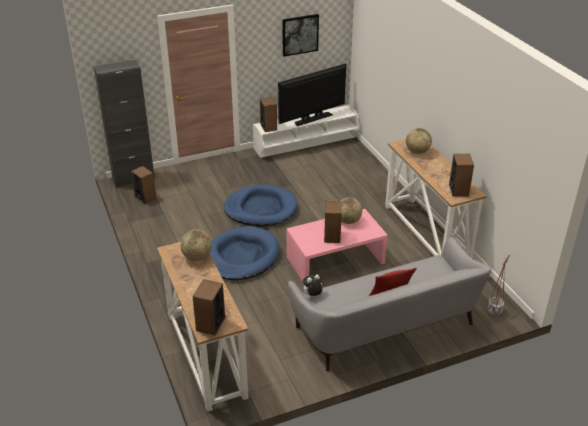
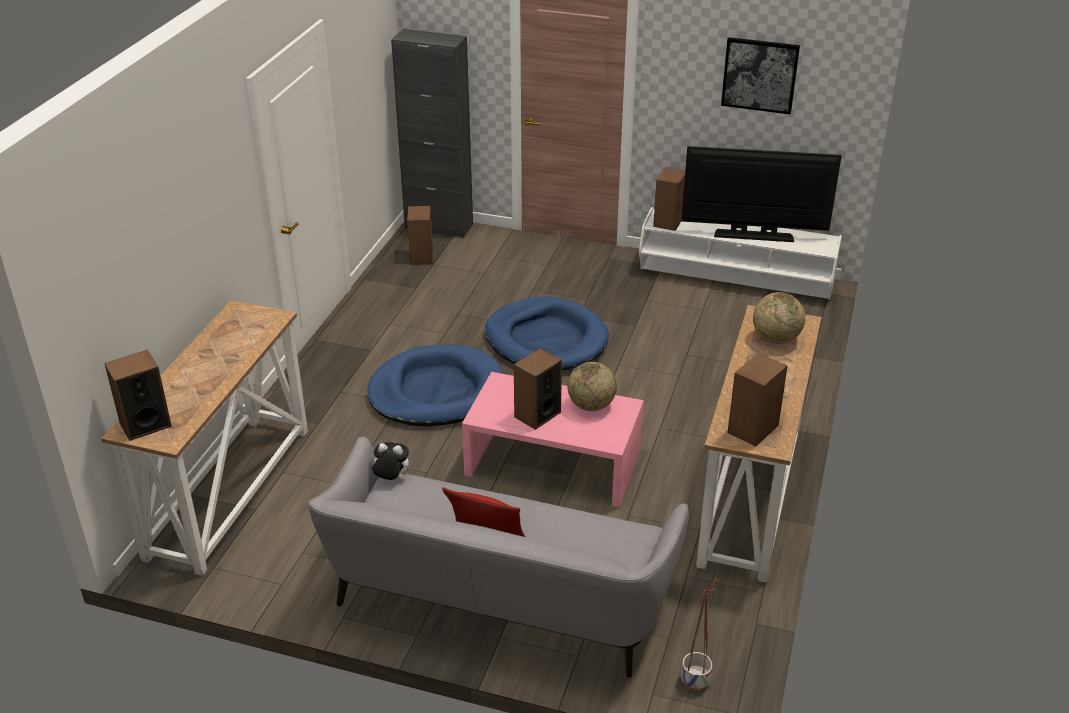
camera: 40 degrees right, 0 degrees up
(197, 257) = (254, 335): globe -> none

